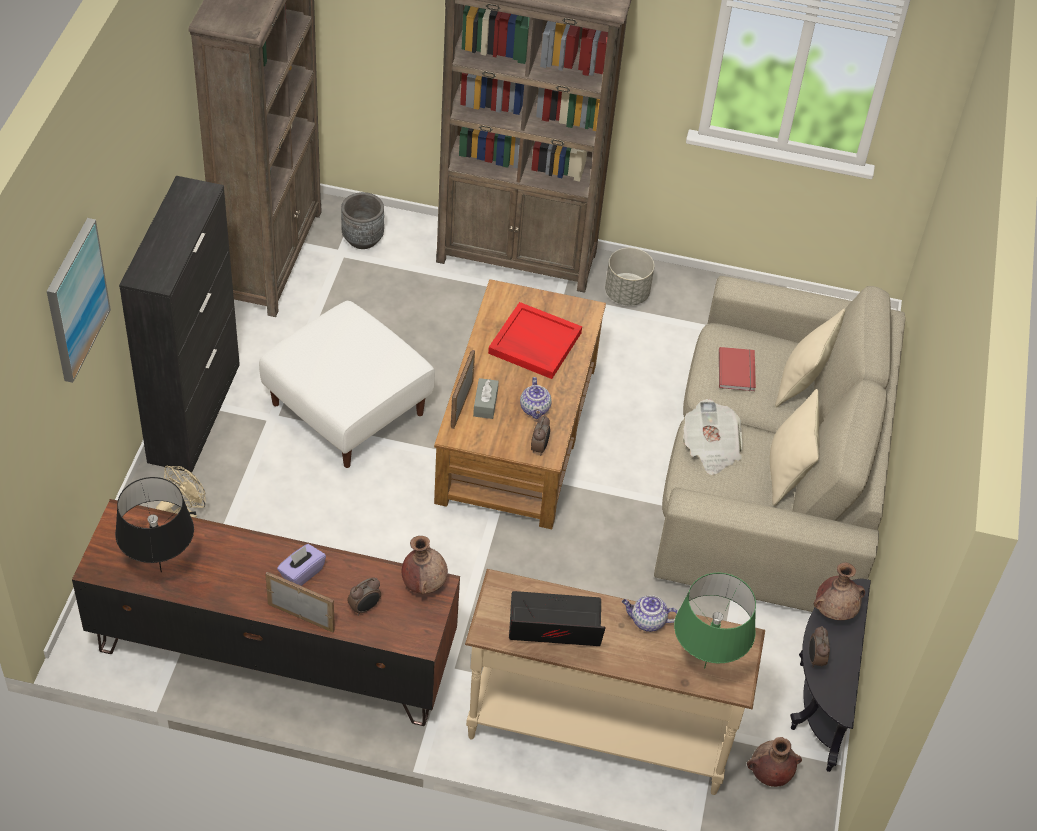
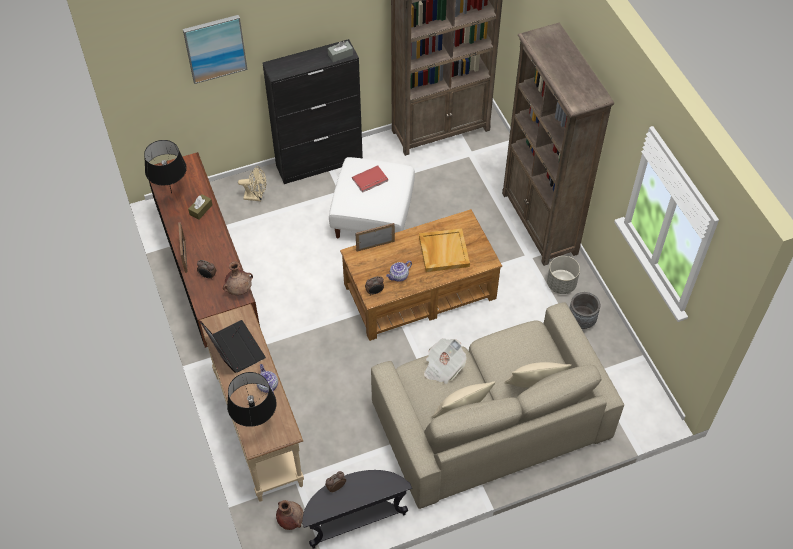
camera: 60 degrees right, 5 degrees up
(230, 552) = (201, 210): none -> brown tissue box
(301, 573) = (209, 241): purple tissue box -> none
(363, 239) = (488, 156): grey planter -> grey planter (581, 320)
(485, 403) = (384, 254): grey tissue box -> grey tissue box (340, 55)
(534, 343) = (443, 251): red tray -> beige tray
(704, 668) = (256, 425): green table lamp -> black table lamp
(738, 370) = (512, 350): red book -> red book (370, 180)
(835, 611) = (375, 481): brown vase -> none

